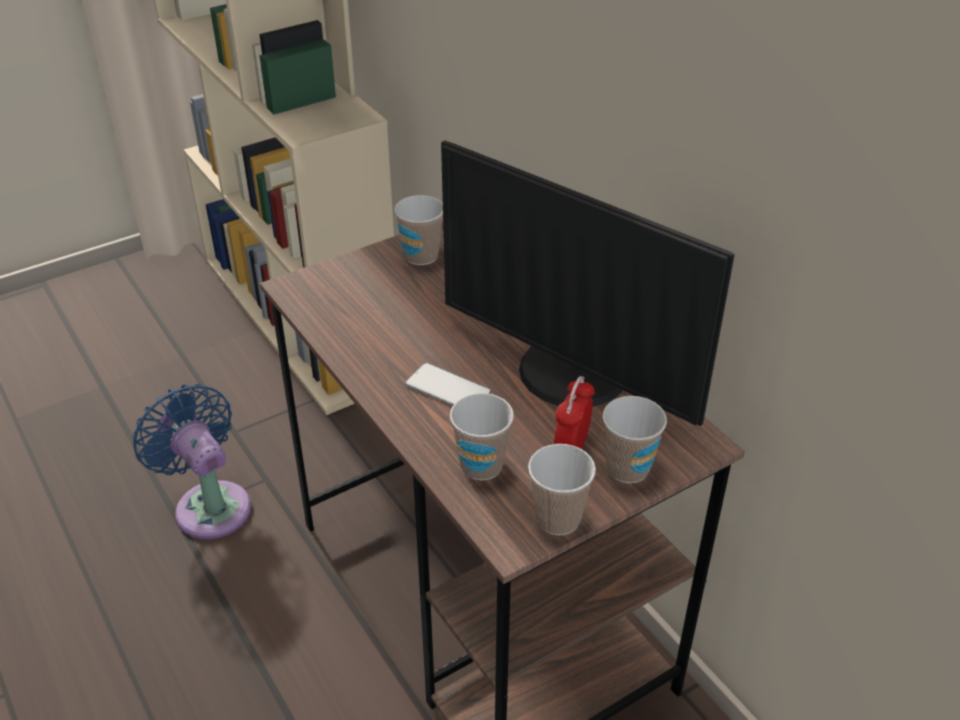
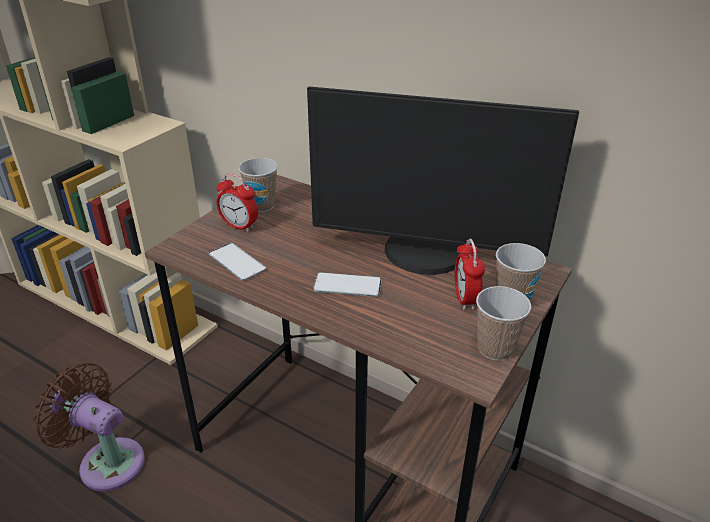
camera: 25 degrees left, 5 degrees down
(209, 505) = (107, 461): blue fan -> brown fan
(347, 323) = (237, 262): none -> phone
(378, 277) = (239, 226): none -> alarm clock
(481, 466) = (413, 330): cup -> none

